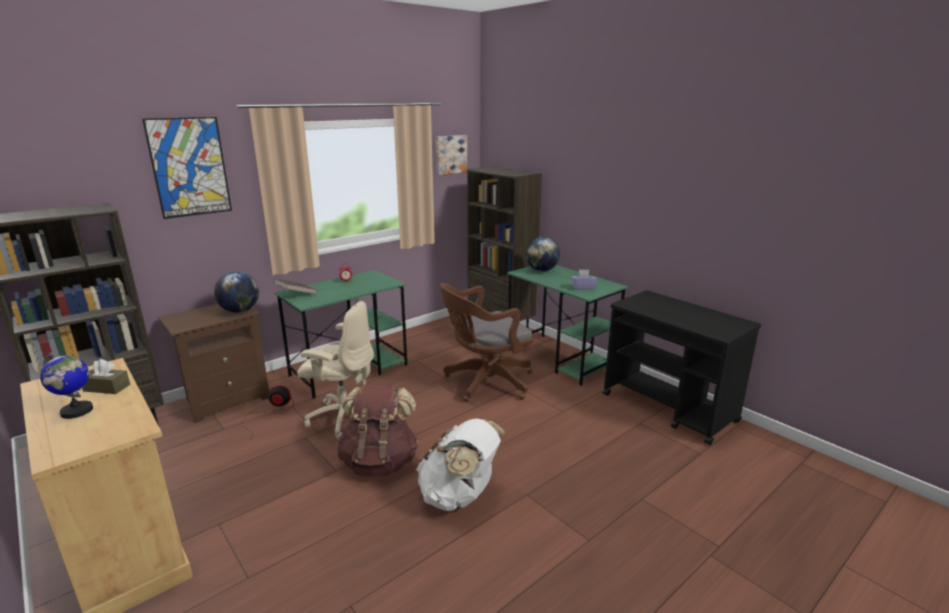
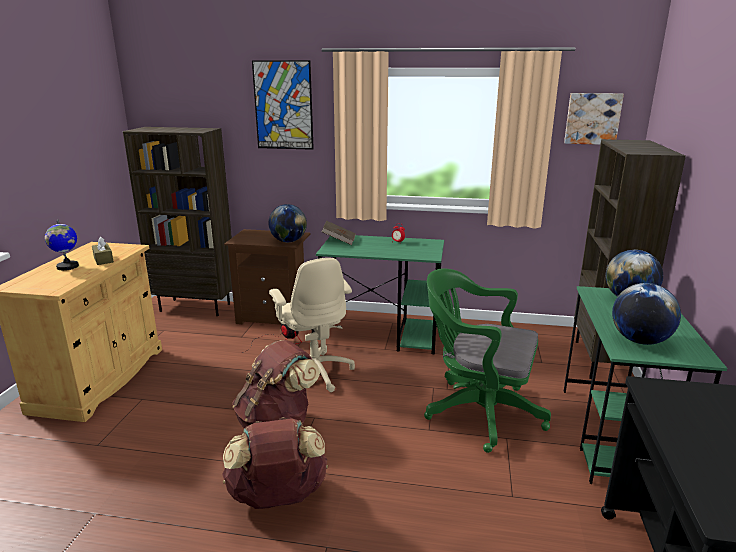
camera: 50 degrees right, 0 degrees up
(459, 496) = (278, 498): white backpack -> brown backpack
(485, 382) = (477, 411): brown office chair -> green office chair
(583, 288) = (640, 341): purple tissue box -> globe

